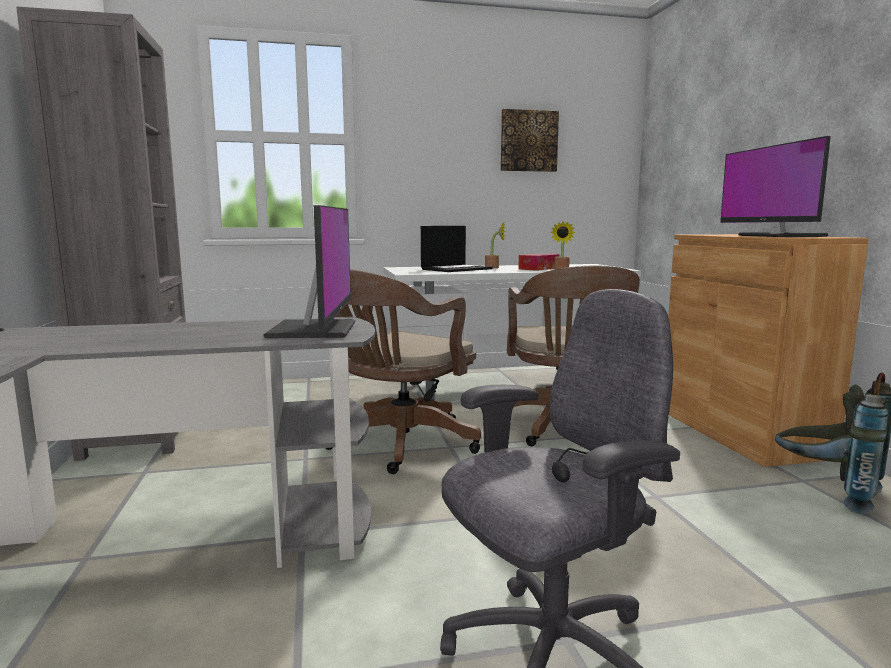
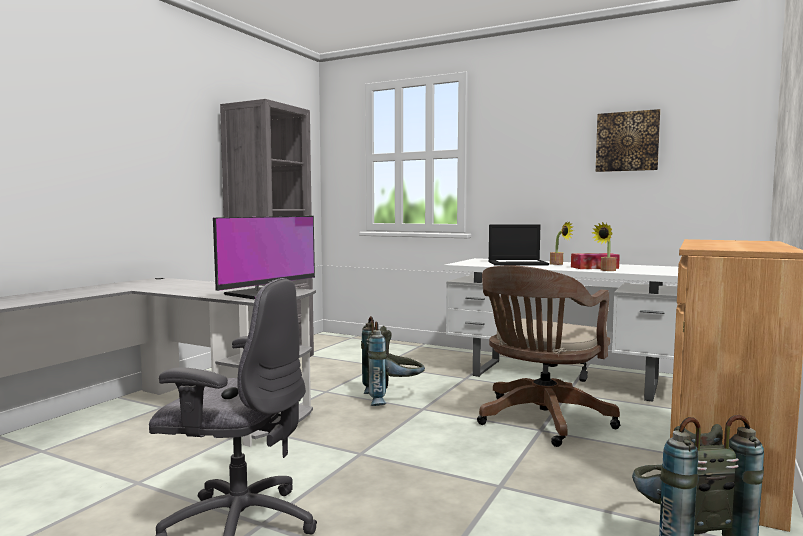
camera: 40 degrees right, 5 degrees down
(398, 445) = (392, 398): brown office chair -> grey backpack
(779, 236) = (733, 245): monitor -> none

